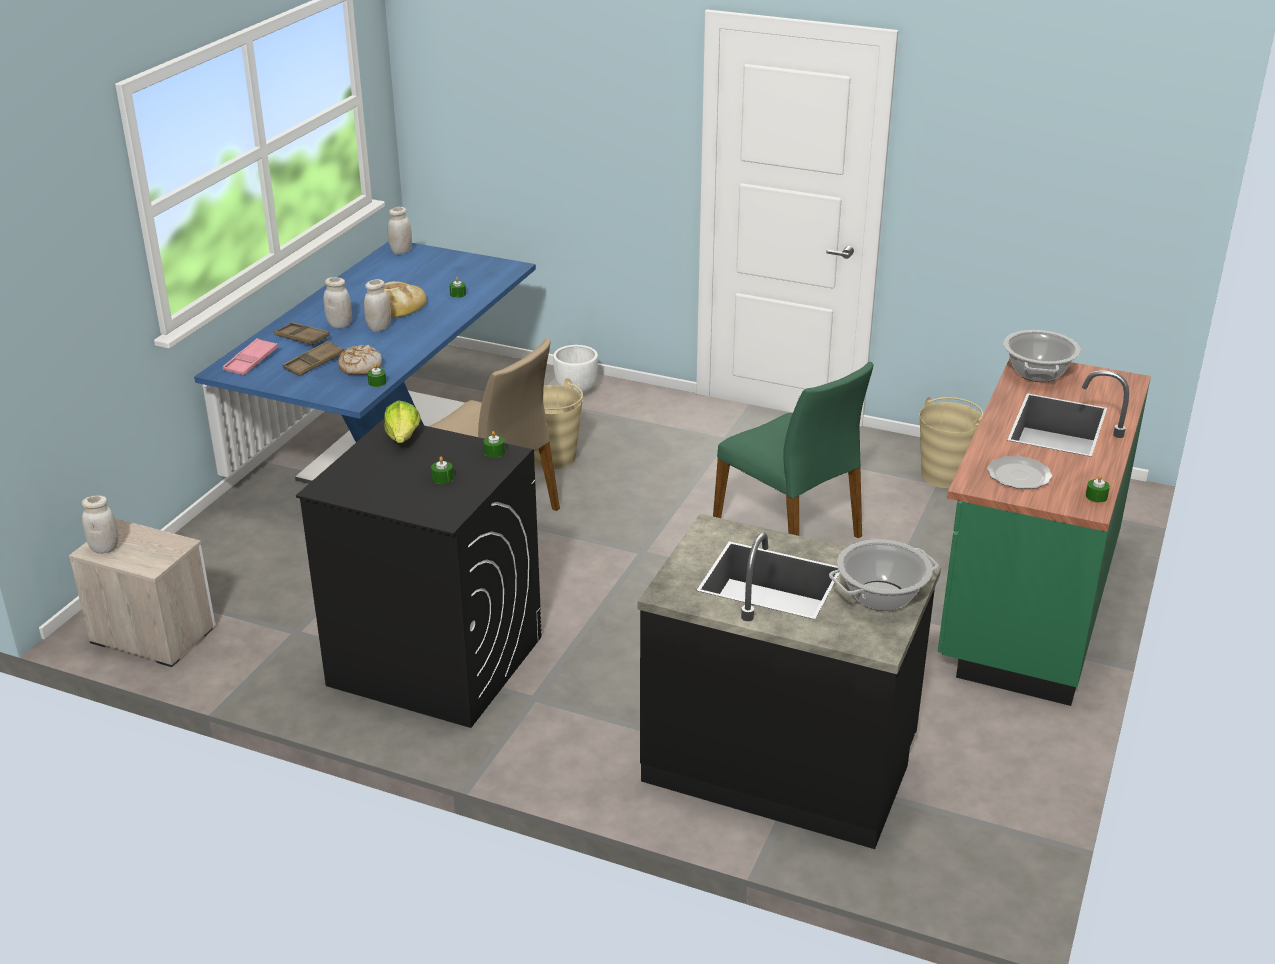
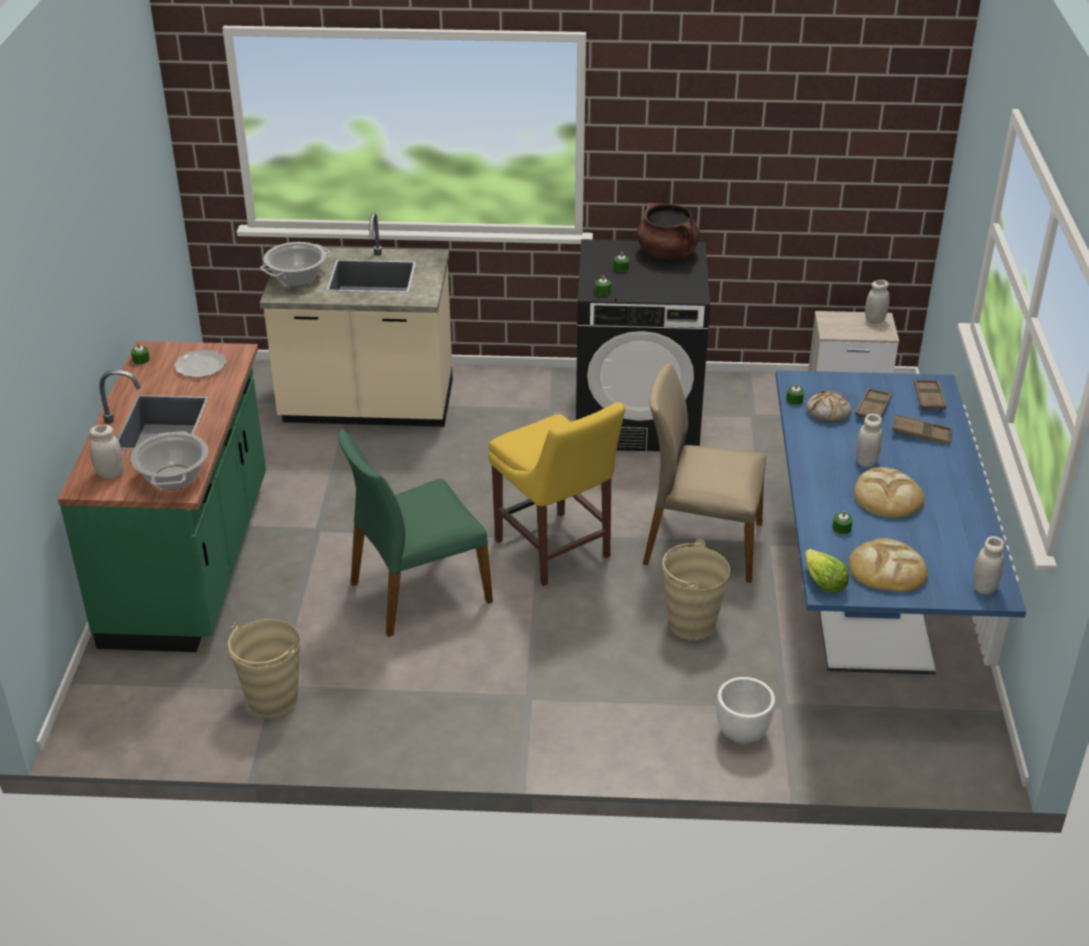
camera: 160 degrees right, 5 degrees up
(251, 361) = (928, 398): pink tray -> brown tray
(339, 325) = (907, 457): white jar -> white jar (110, 474)
(363, 486) = (667, 254): none -> brown cooking pot
(403, 437) = (678, 290): lettuce -> lettuce (823, 582)
(456, 269) = (887, 570): none -> bread
(636, 535) = (555, 551): none -> yellow chair
(780, 763) = (367, 406): black counter -> beige counter
(789, 529) = (418, 591): green chair -> green chair turned 60 degrees counterclockwise

